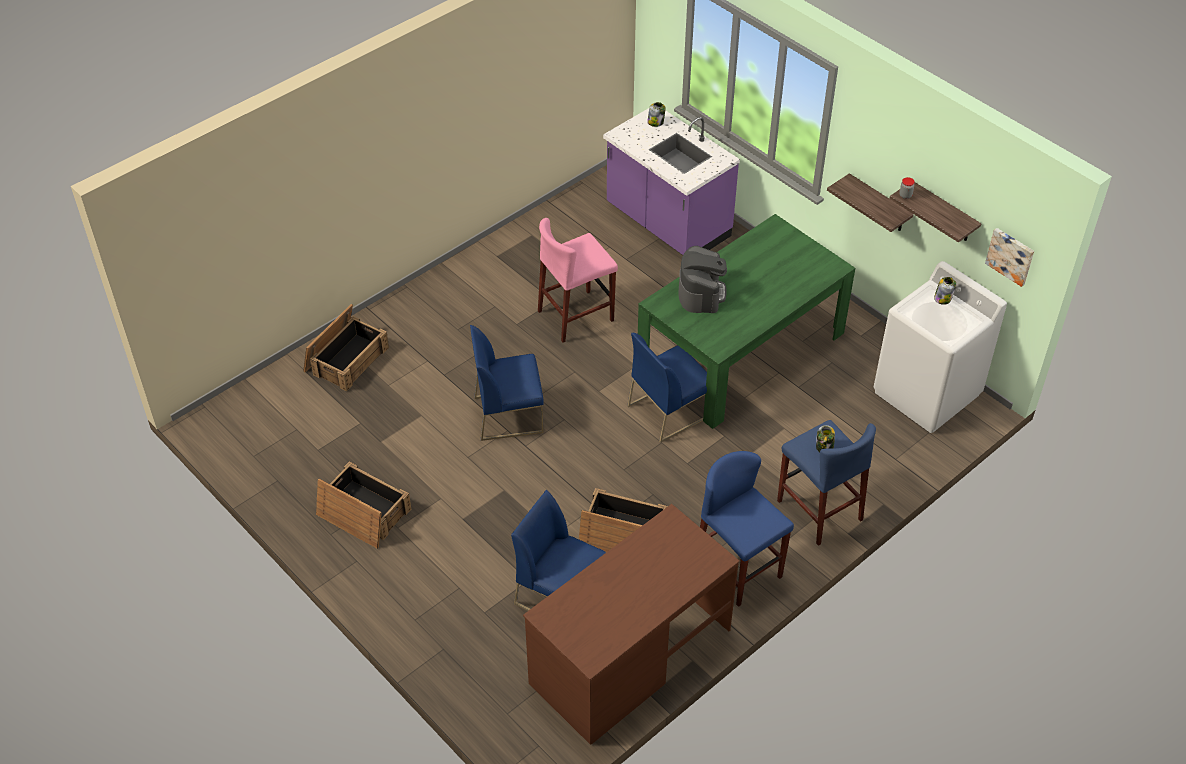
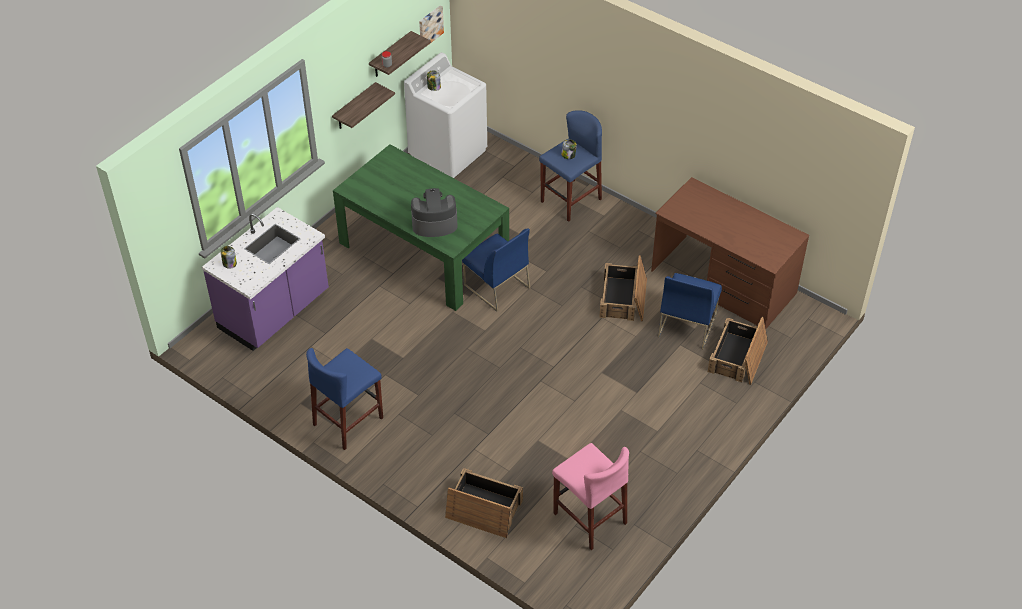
camera: 100 degrees left, 0 degrees up
(363, 512) = (649, 457): crate -> crate (738, 357)
(509, 414) = (523, 382): blue chair -> none
(576, 316) = (401, 357): pink stool -> pink stool (589, 518)
(738, 569) = (634, 236): blue stool -> blue stool (348, 421)

